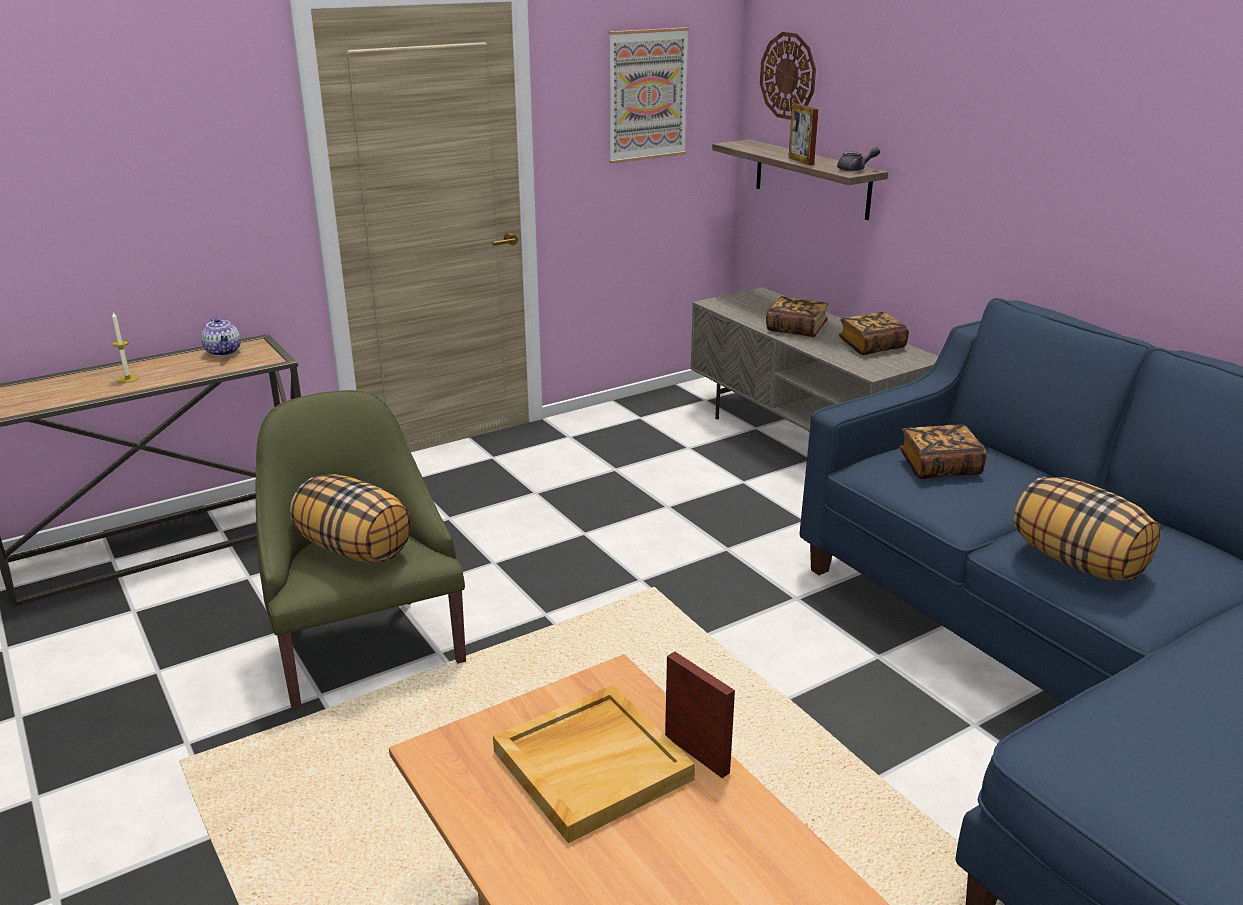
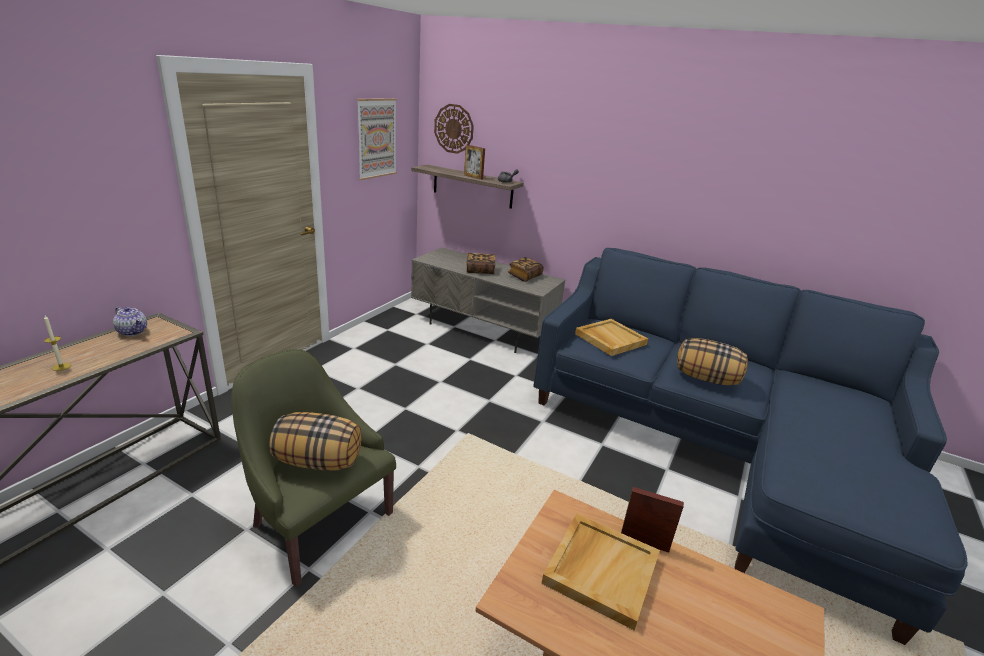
camera: 30 degrees left, 0 degrees up
(939, 467) = (609, 339): book -> beige tray

